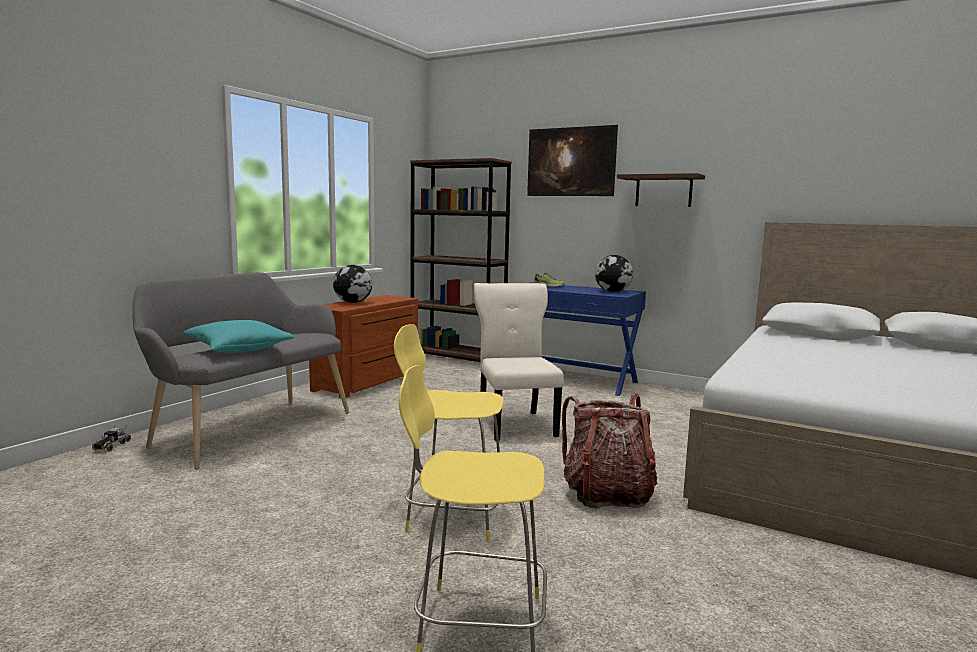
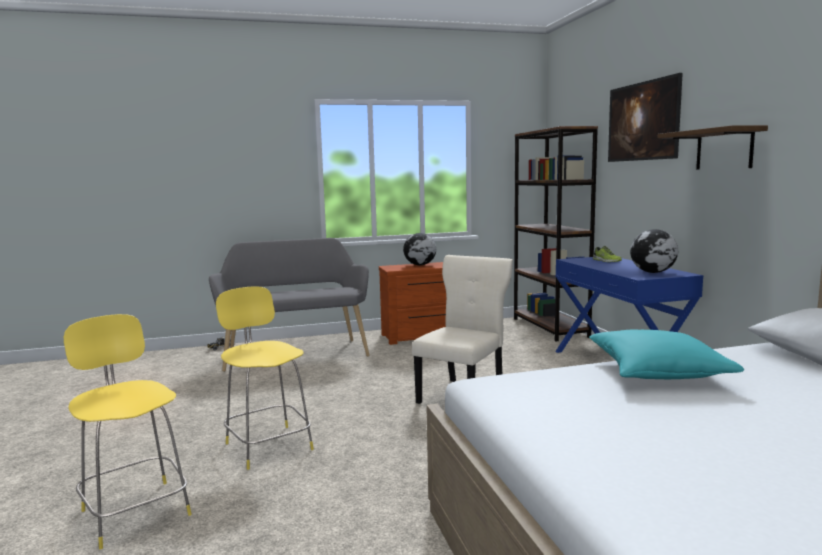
camera: 45 degrees right, 0 degrees up
(239, 350) = (273, 294): turquoise pillow -> turquoise pillow (658, 372)
(607, 494) = (396, 472): backpack -> none

